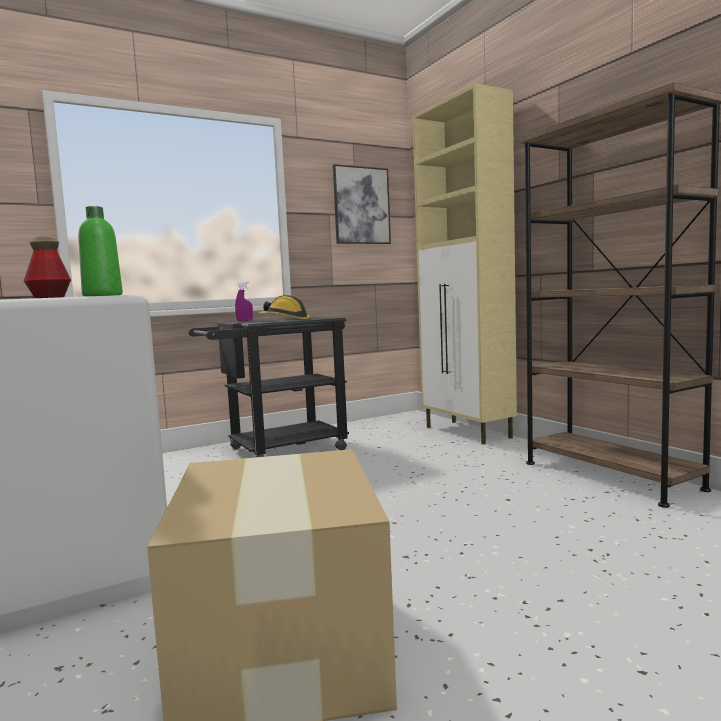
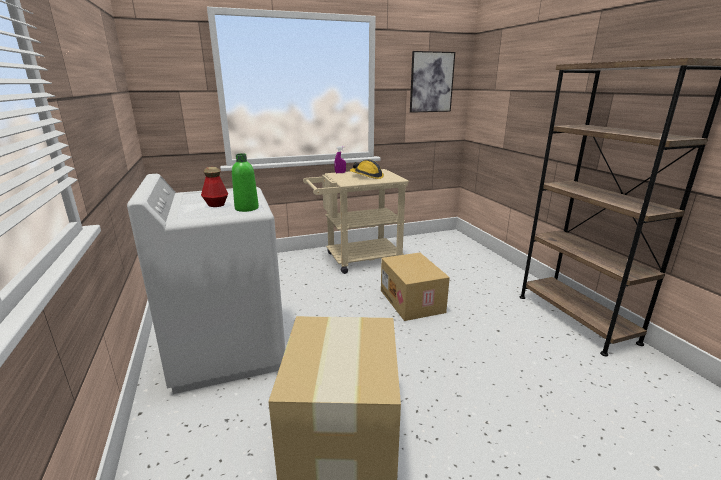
camera: 10 degrees right, 15 degrees up
(277, 451) = (356, 260): black cart -> beige cart
(373, 483) = (413, 301): none -> cardboard box
(468, 432) = (486, 259): beige cabinet -> none

